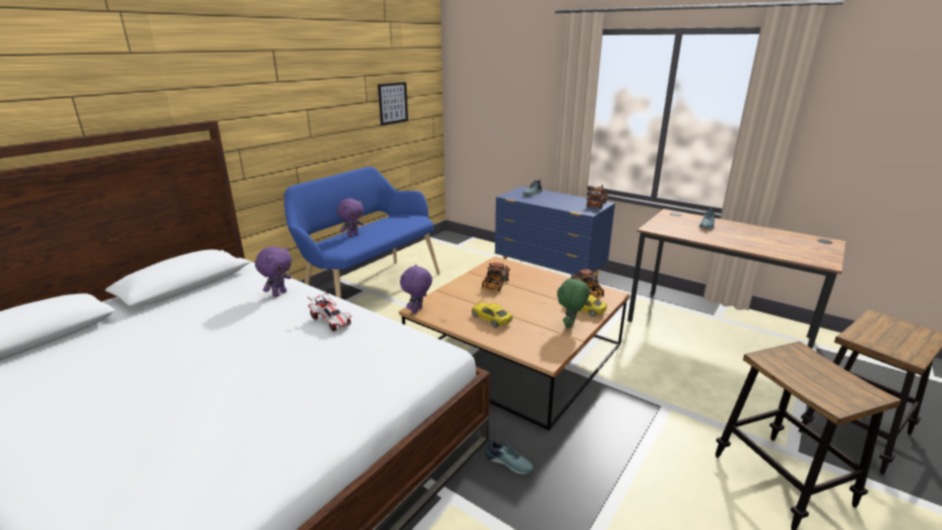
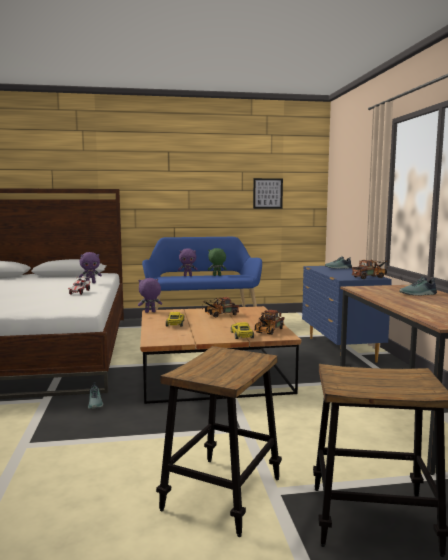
camera: 45 degrees right, 15 degrees down
(570, 325) = (209, 337): green plush toy -> green plush toy (217, 275)

